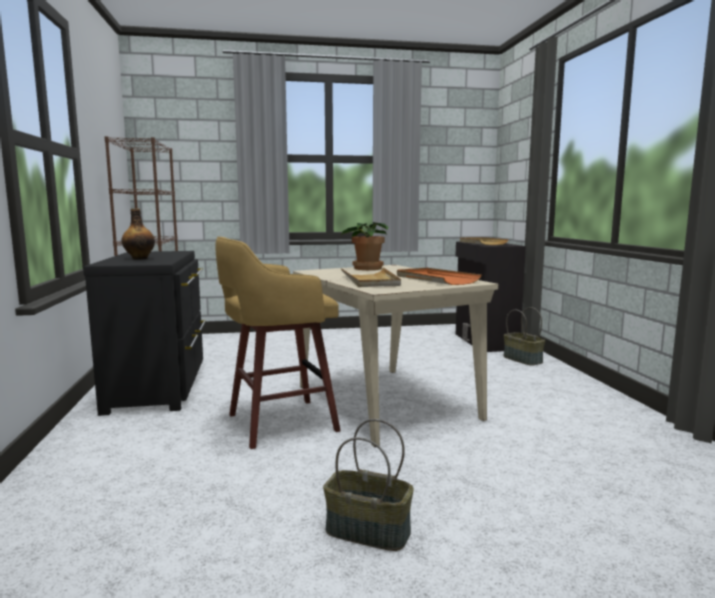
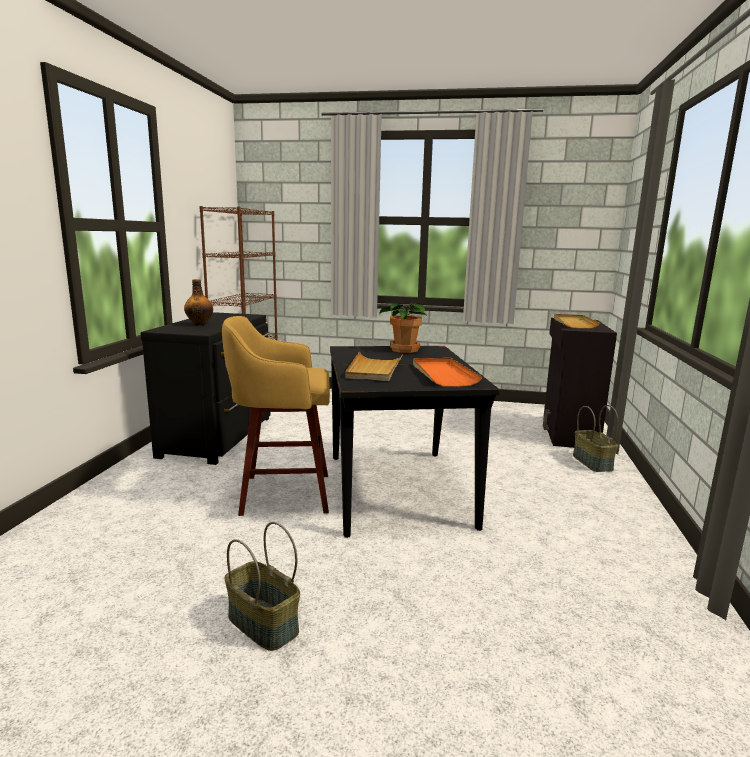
camera: 20 degrees right, 5 degrees up
(384, 401) = (397, 488): beige dining table -> black dining table

